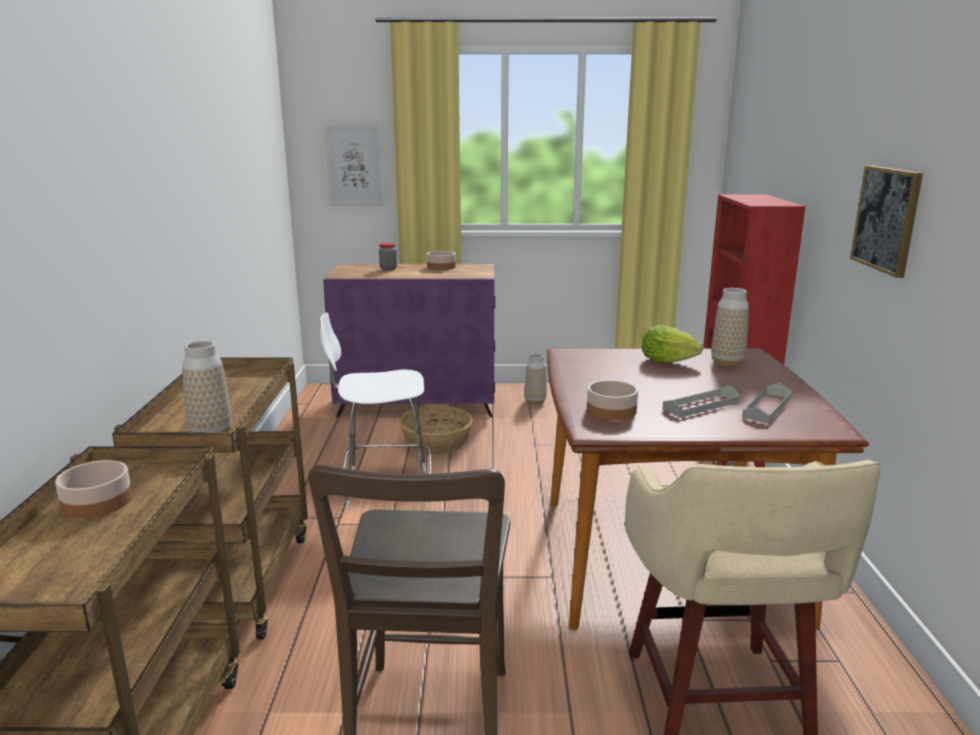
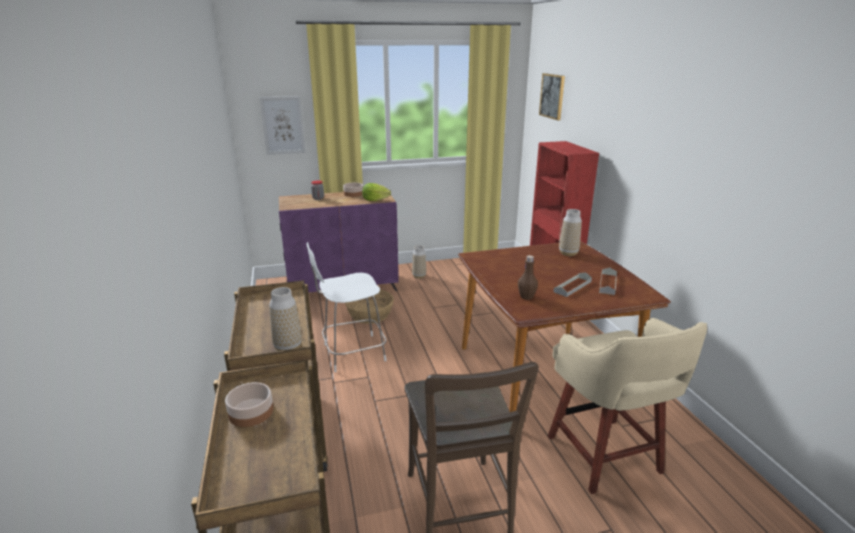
camera: 15 degrees left, 5 degrees up
(612, 410) = (526, 296): bowl -> brown bottle
(667, 361) = (534, 256): lettuce -> lettuce (375, 200)
(887, 219) = (661, 167): picture -> picture (552, 96)

